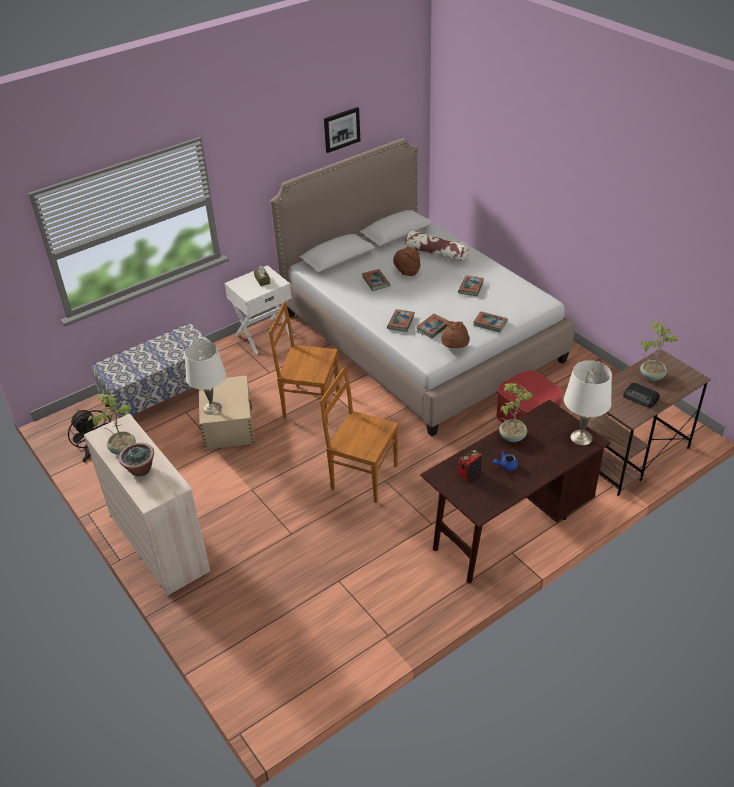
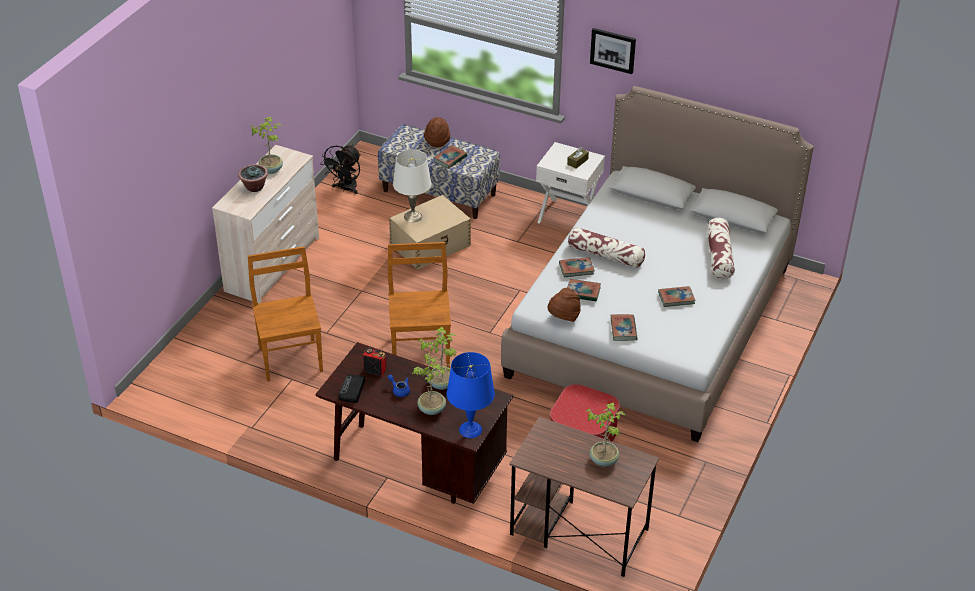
camera: 60 degrees right, 0 degrees up
(309, 404) = (492, 283): brown chair -> brown chair (290, 358)
(341, 129) = (724, 75): picture -> picture (613, 50)
(375, 281) = (632, 231): book -> book (450, 159)
(394, 303) = (605, 255): none -> pillow
(407, 271) = (667, 246): brown hat -> brown hat (437, 141)
(543, 453) = (432, 409): none -> potted plant
(581, 437) = (470, 430): white table lamp -> blue table lamp
(641, 398) = (561, 459): radio -> radio (352, 391)

